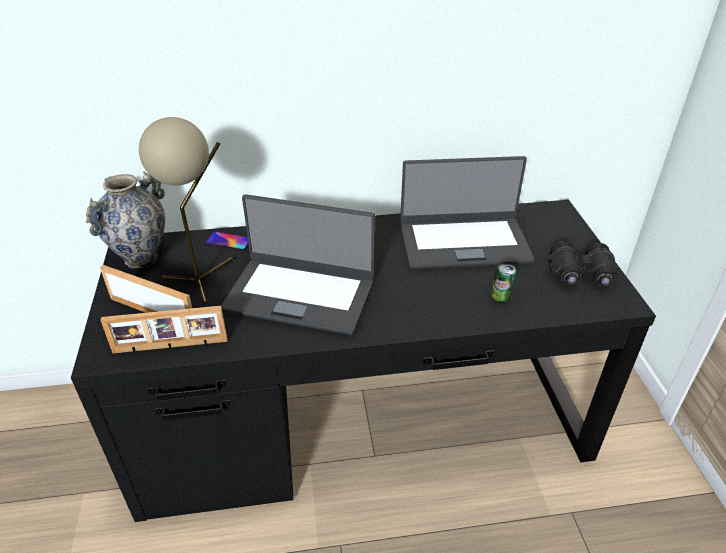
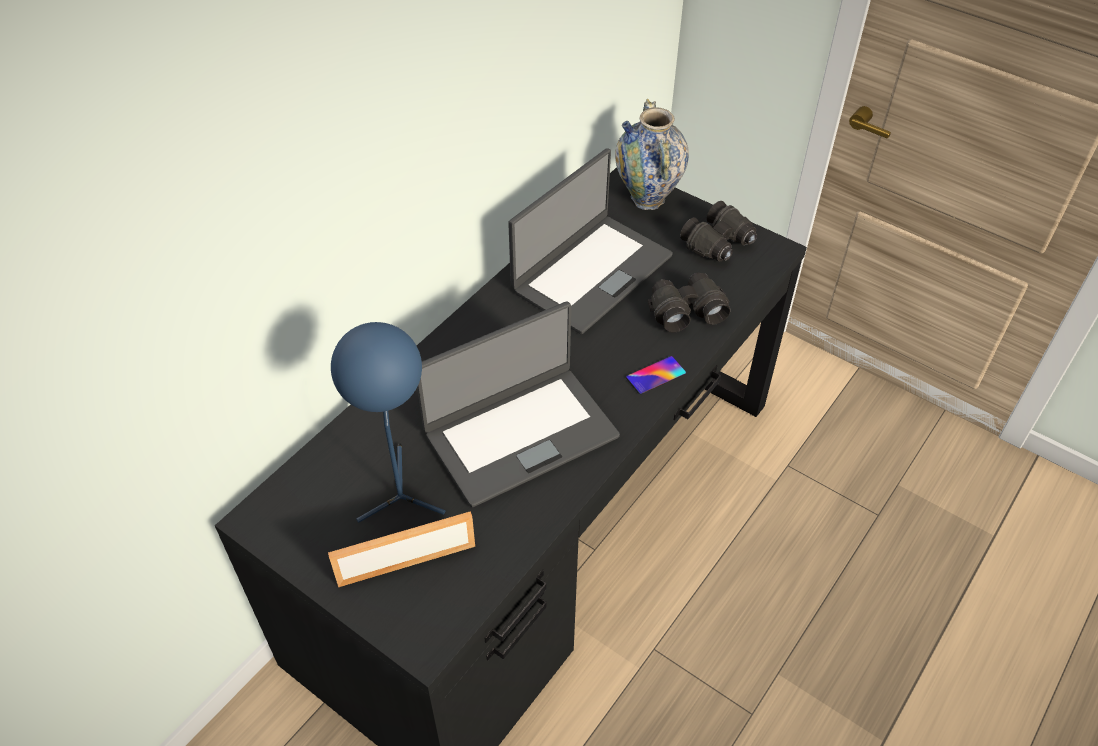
camera: 45 degrees left, 10 degrees up
(141, 259) = (297, 521): vase -> vase (648, 198)
(170, 347) = (477, 579): picture frame -> none
(203, 278) = (400, 490): beige table lamp -> blue table lamp
(228, 241) = (364, 431): phone -> phone (655, 375)
(500, 297) = (685, 310): can -> black binoculars

